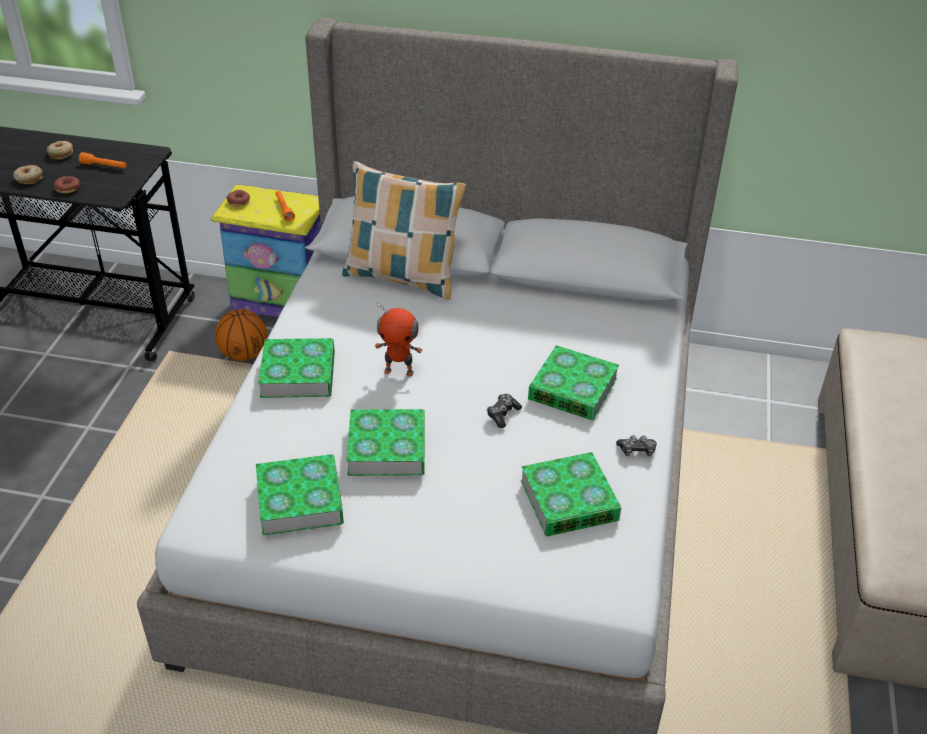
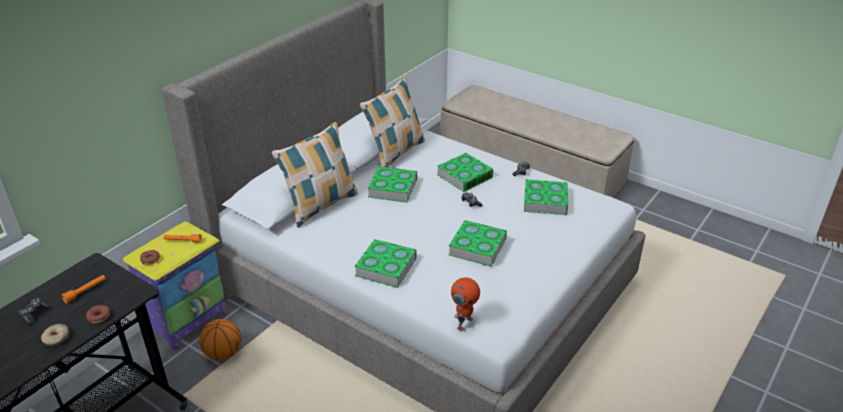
camera: 65 degrees left, 5 degrees down
(61, 154) = (35, 314): donut -> game controller
(300, 500) = (503, 288): book -> book (392, 188)
(399, 370) = (410, 227): toy robot -> toy robot (463, 323)
(581, 302) = (395, 153): none -> pillow

